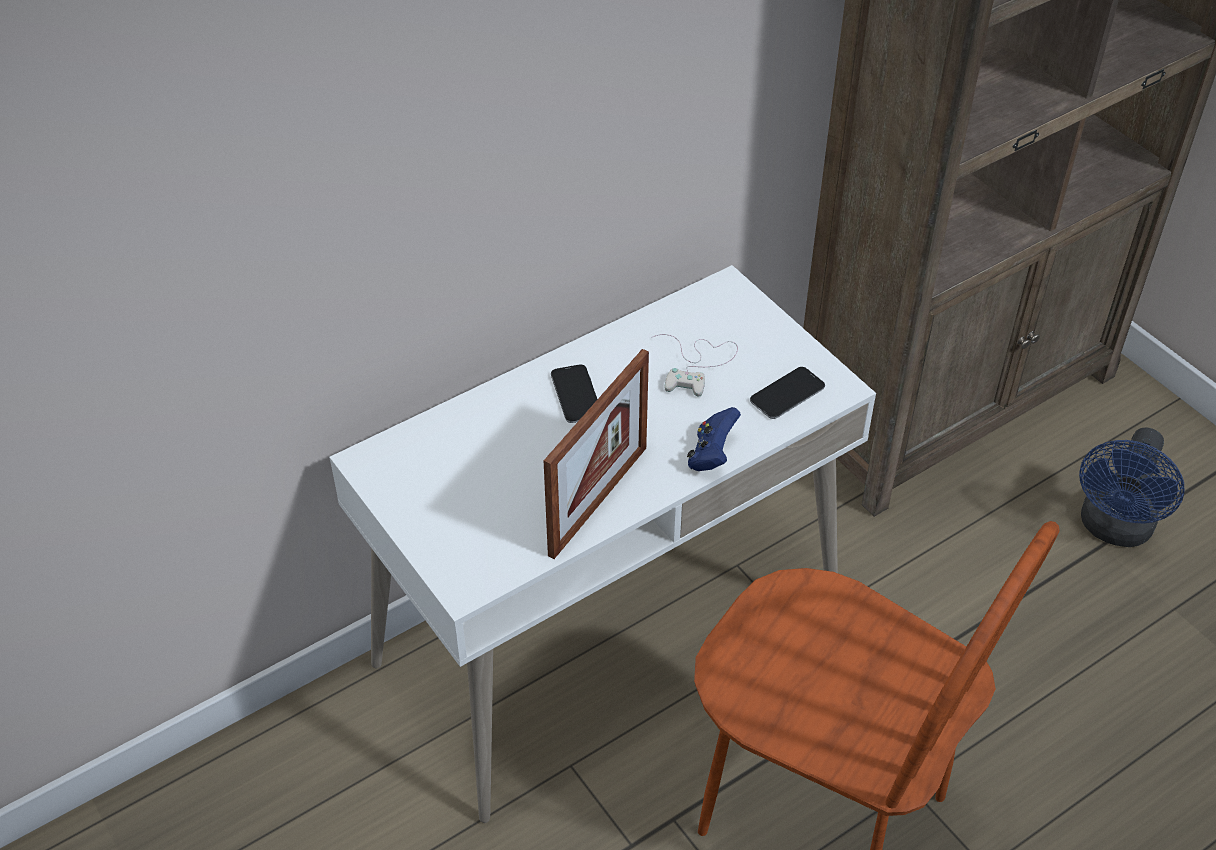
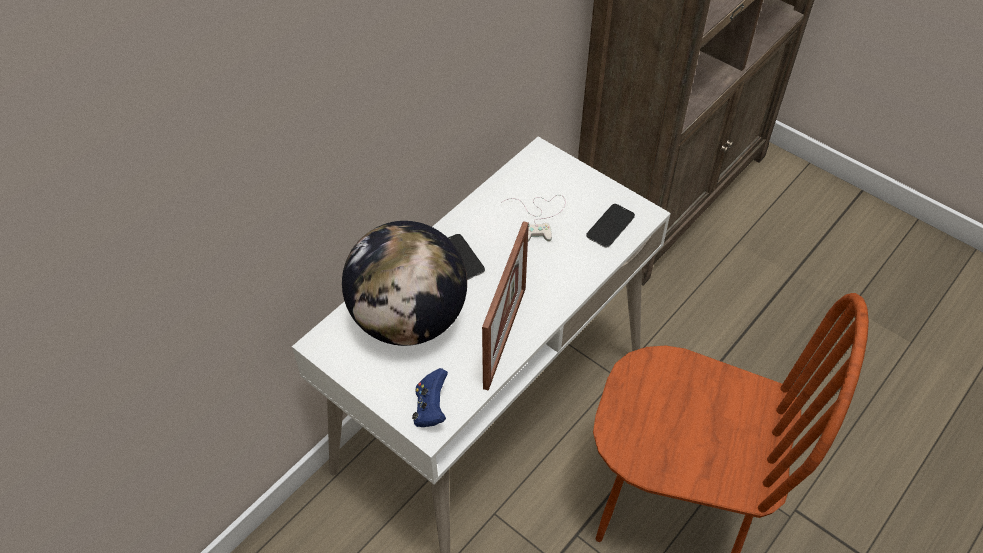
camera: 15 degrees left, 5 degrees up
(484, 454) = (409, 319): none -> globe
(711, 455) = (573, 284): blue game controller -> blue game controller (431, 408)
(1114, 529) = (797, 261): blue fan -> none

